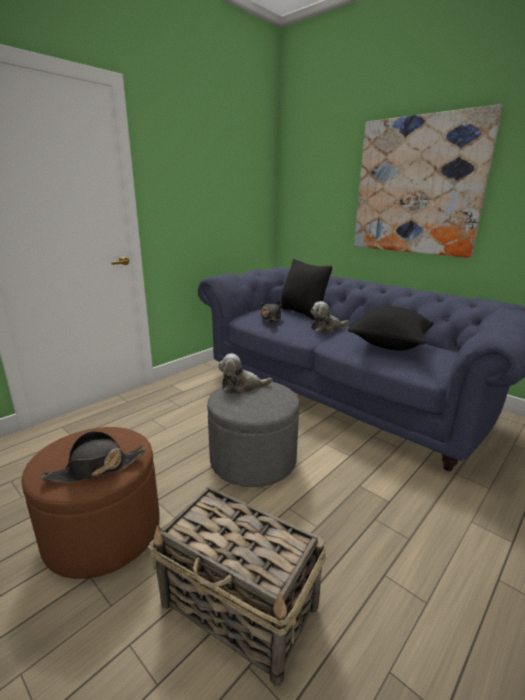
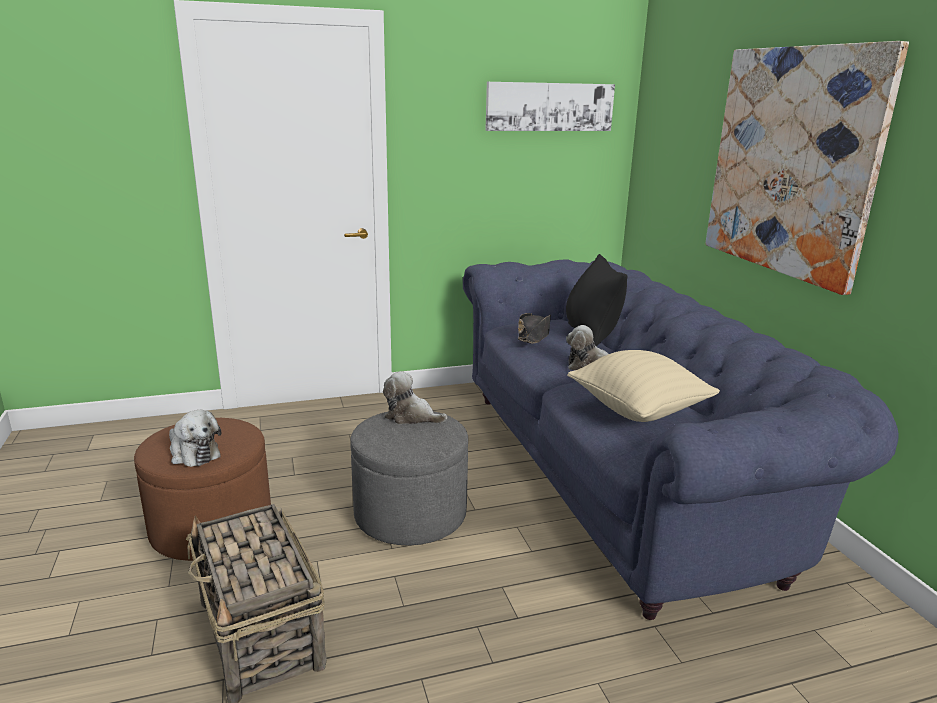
camera: 30 degrees right, 0 degrees up
(96, 468) = (193, 453): black hat -> plush toy
(234, 164) = (549, 107): none -> picture
(389, 345) = (638, 410): black pillow -> beige pillow

